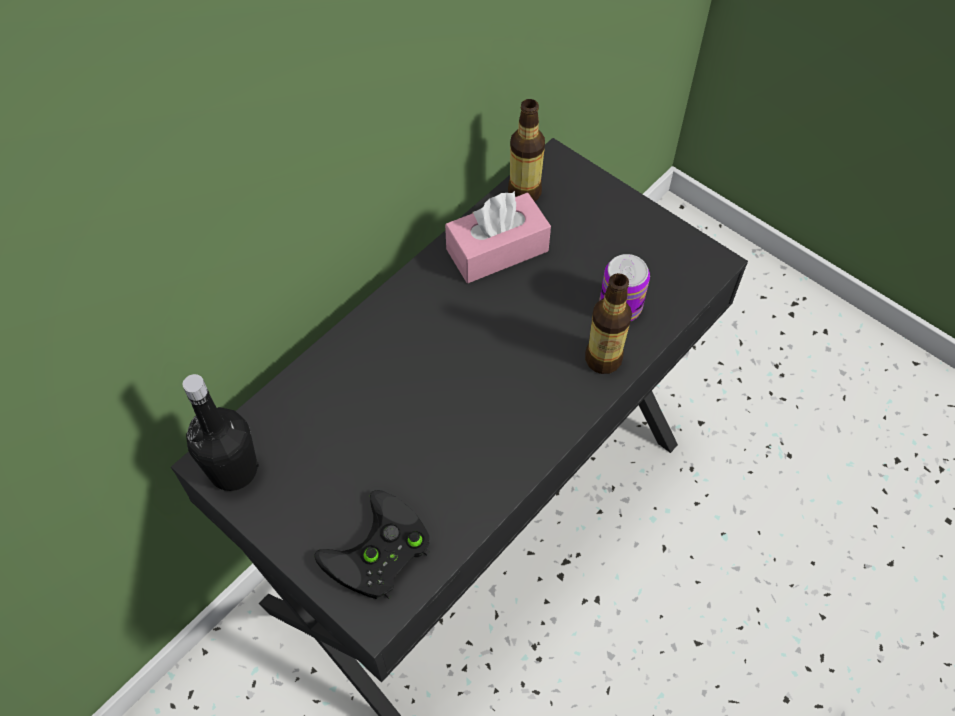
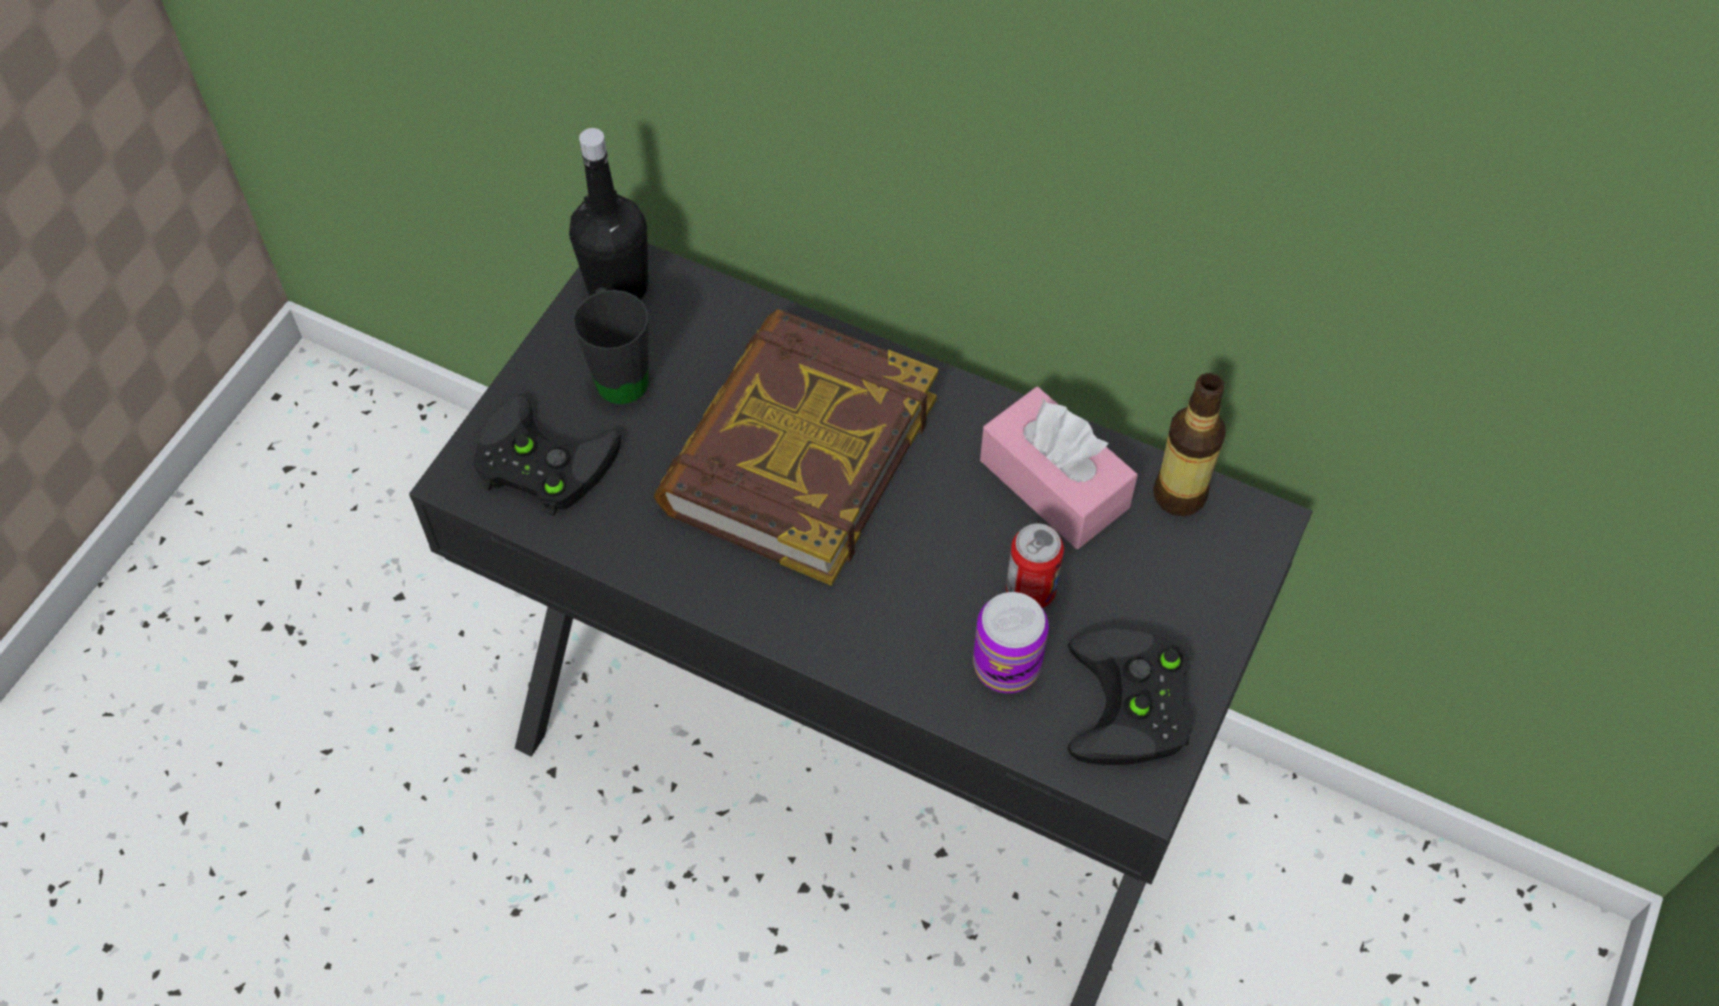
camera: 75 degrees right, 0 degrees up
(314, 483) = (619, 371): none -> black mug
(428, 384) = (797, 455): none -> book
(571, 282) = (1030, 591): none -> can
(603, 359) = (904, 659): bottle -> none
(662, 253) = (1133, 707): none -> black game controller

